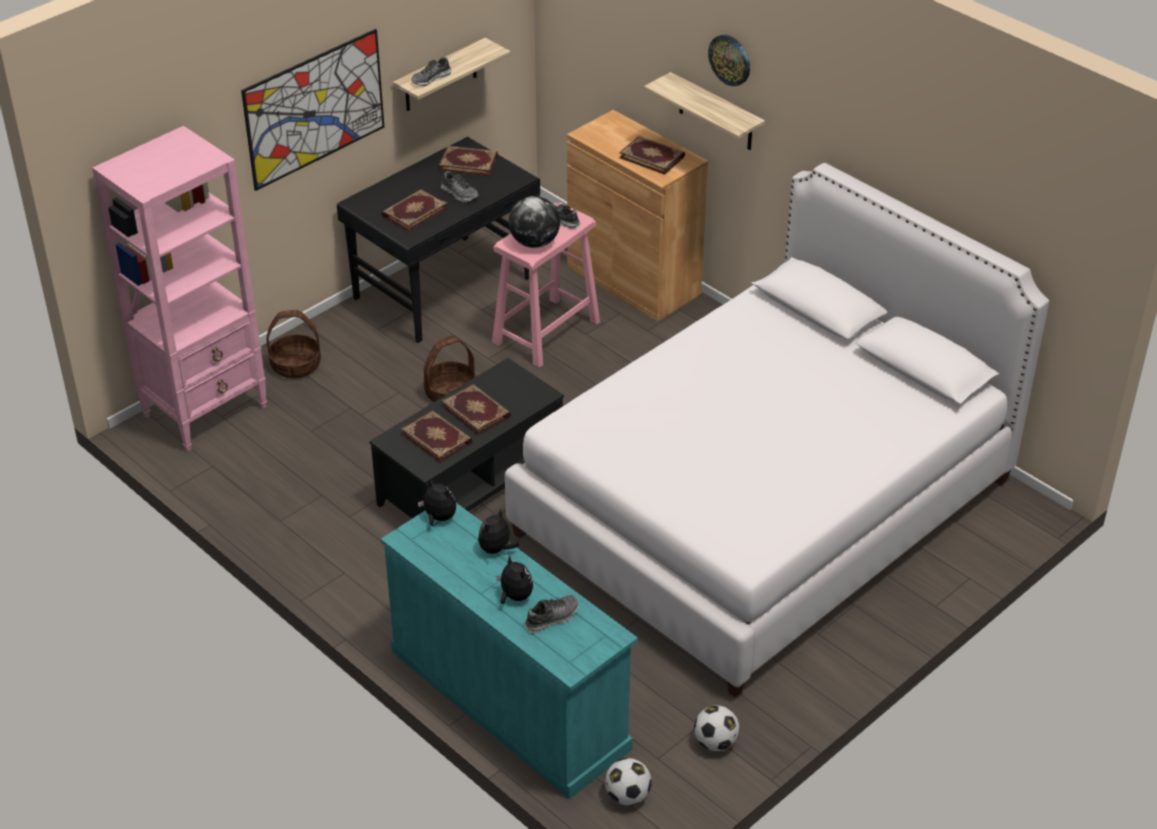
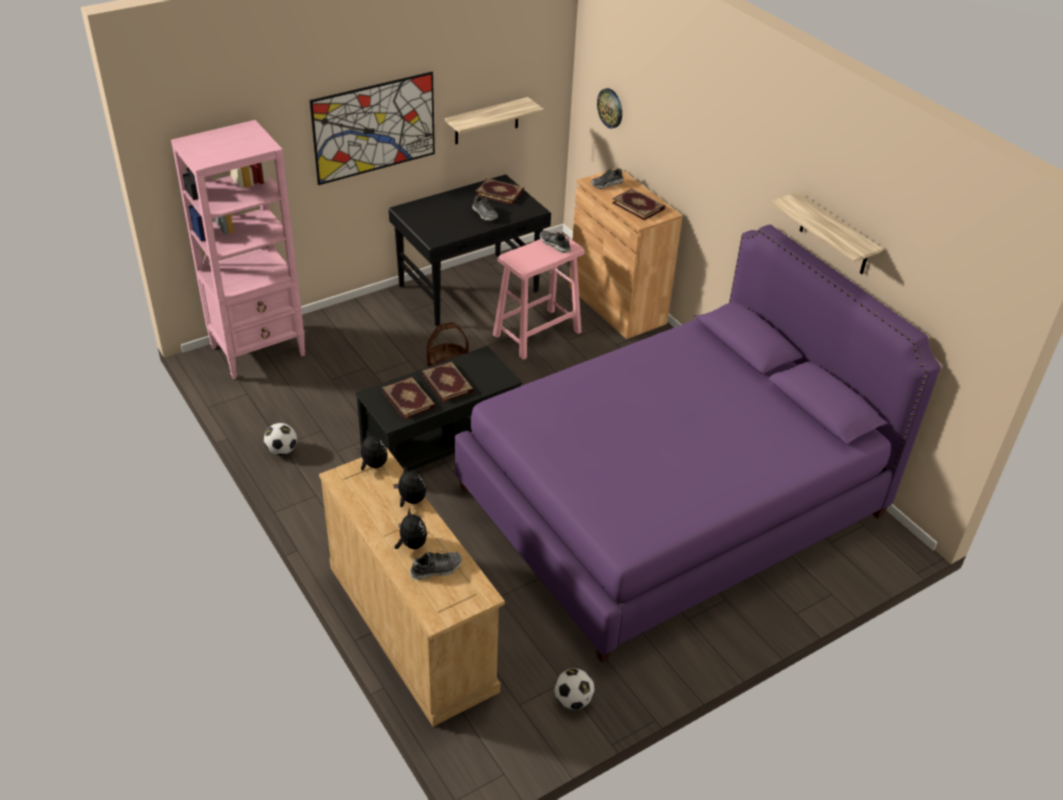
camera: 10 degrees right, 0 degrees up
(295, 365) = (338, 328): basket -> none
(414, 212) = (445, 222): book -> none
(431, 79) = (474, 120): shoe -> shoe (606, 184)
(496, 550) = (410, 500): plush toy -> plush toy turned 90 degrees clockwise
(507, 699) = (410, 626): turquoise dresser -> beige dresser
(535, 243) = (530, 259): globe -> none
(627, 796) = (483, 734): football -> football (282, 450)
(716, 113) = (692, 175): shelf -> shelf (834, 235)
(730, 59) = (708, 131): wall clock -> wall clock (610, 108)
(763, 507) = (670, 501): white bed -> purple bed

